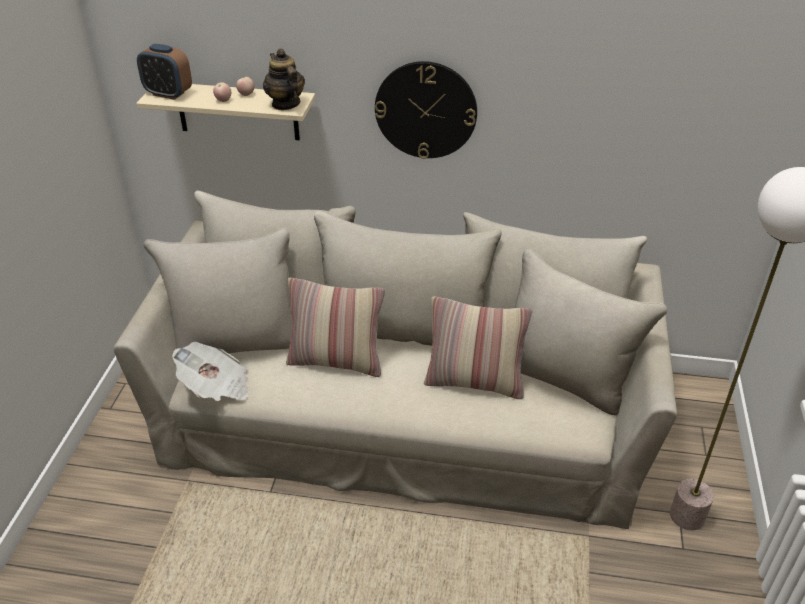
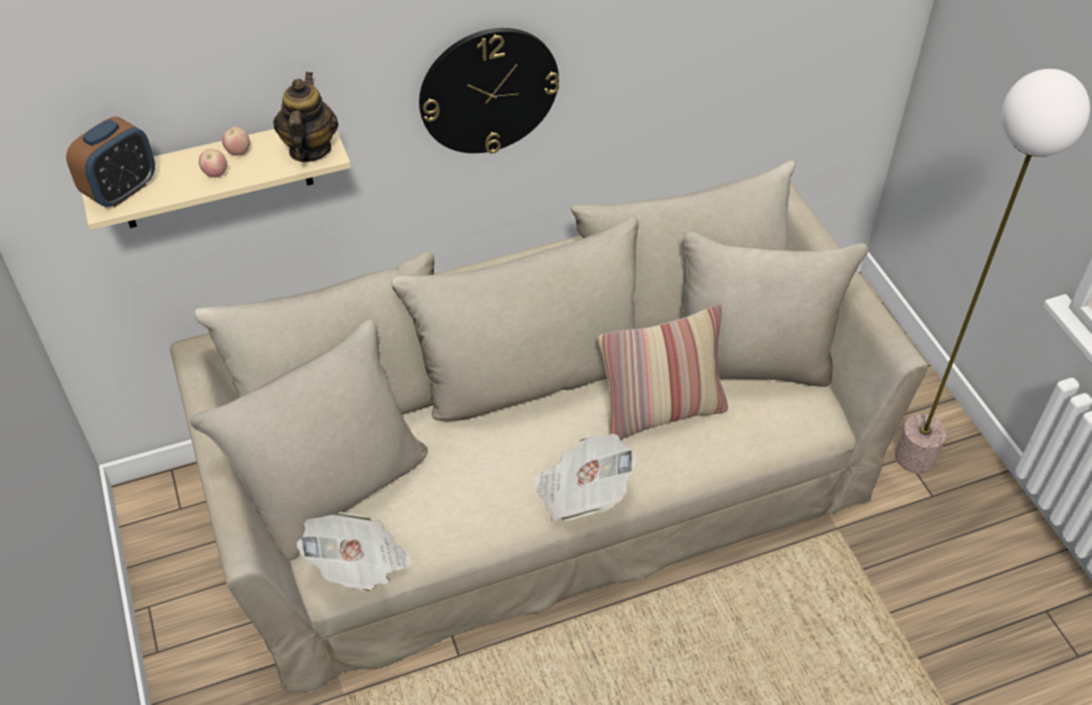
camera: 30 degrees left, 10 degrees up
(168, 94) = (122, 190): alarm clock -> alarm clock turned 45 degrees counterclockwise
(285, 104) = (309, 149): teapot -> teapot turned 60 degrees clockwise
(336, 361) = (482, 459): pillow -> none
(383, 406) = (582, 492): none -> newspaper

